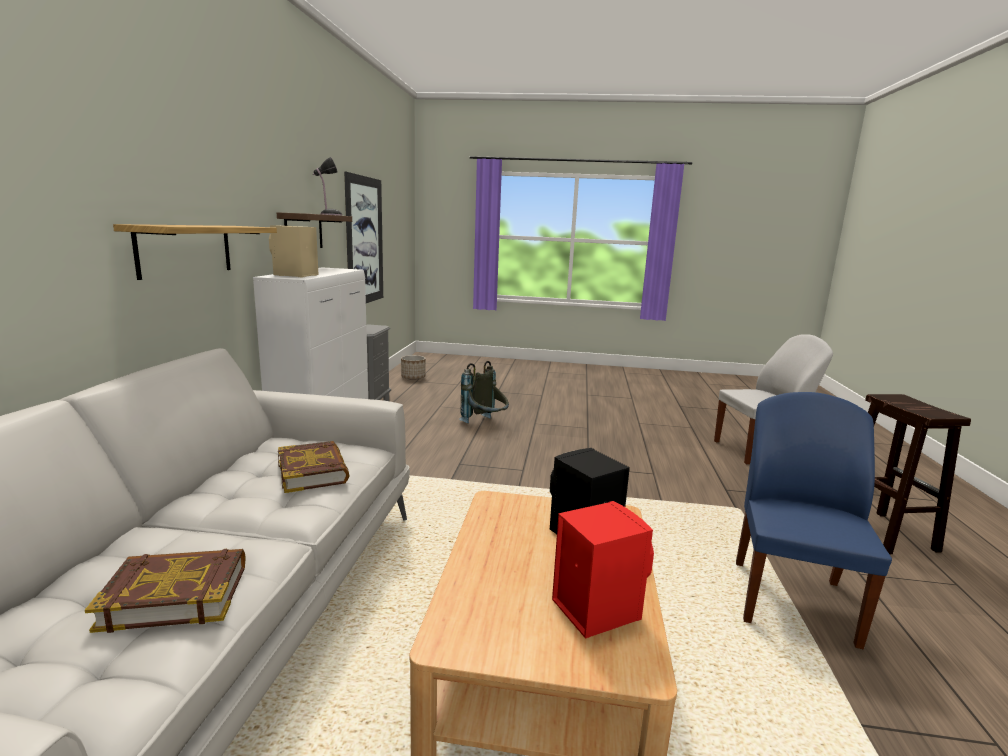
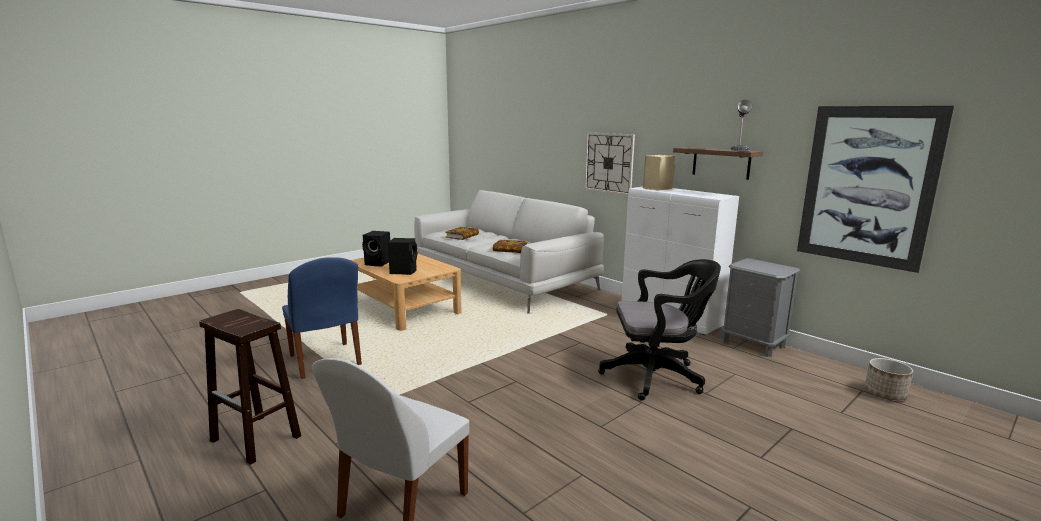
camera: 130 degrees right, 0 degrees up
(185, 249) = (609, 163): shelf -> wall clock
(485, 424) = (657, 377): grey backpack -> black office chair
(595, 607) = (379, 263): red speaker -> black speaker

